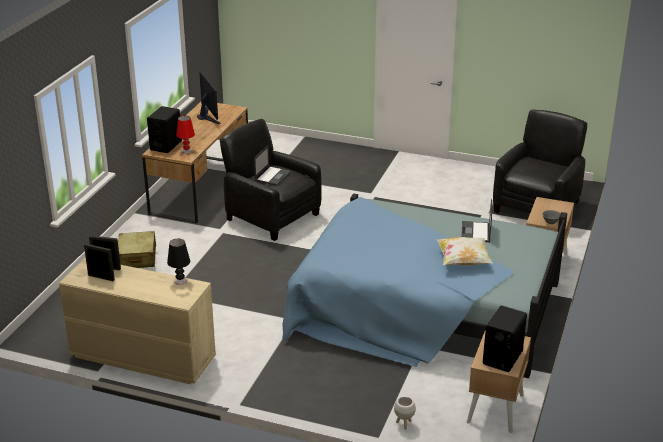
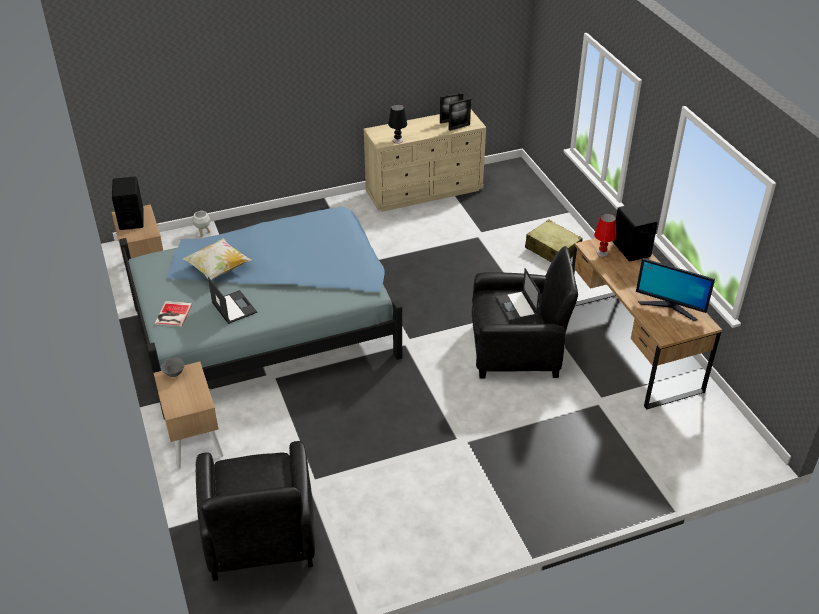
camera: 140 degrees right, 10 degrees up
(527, 246) = (172, 314): none -> book

